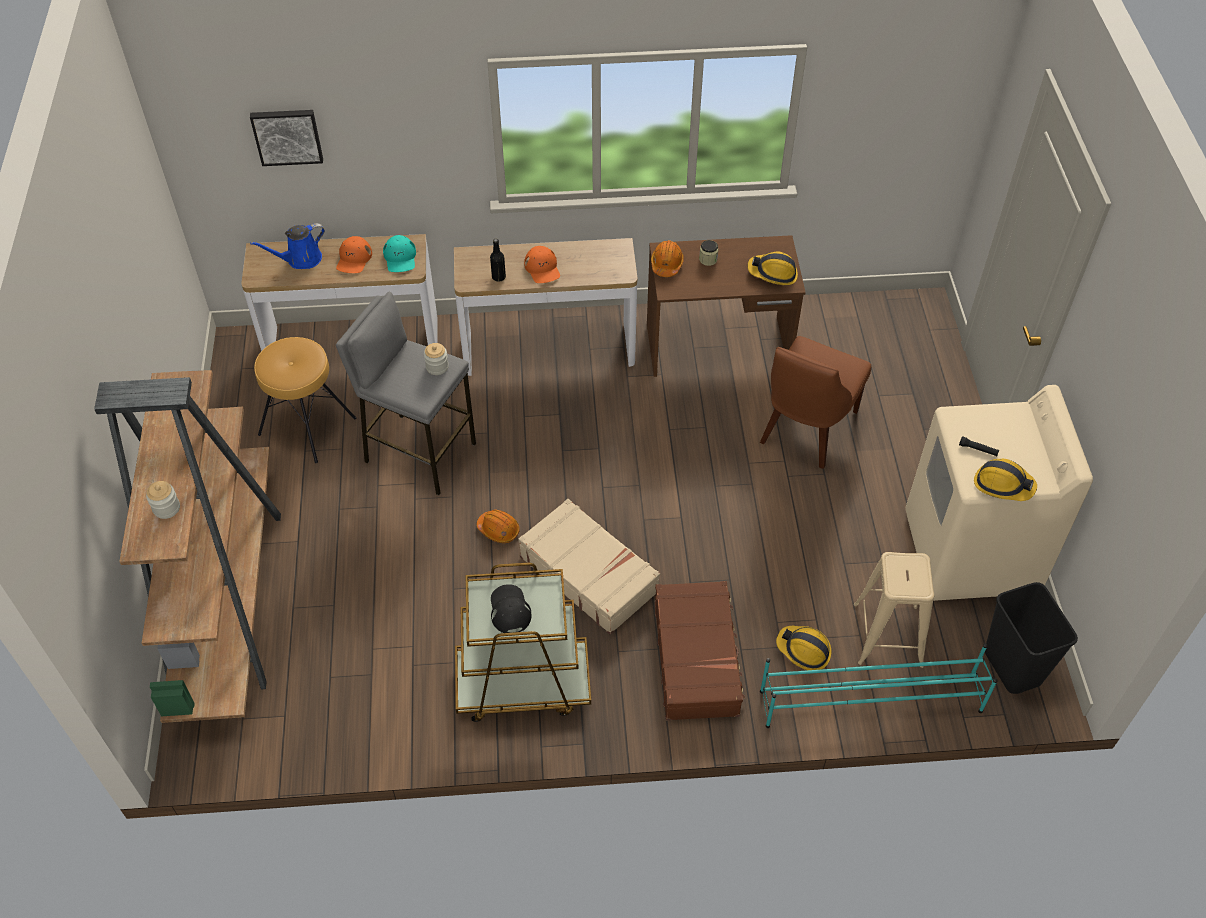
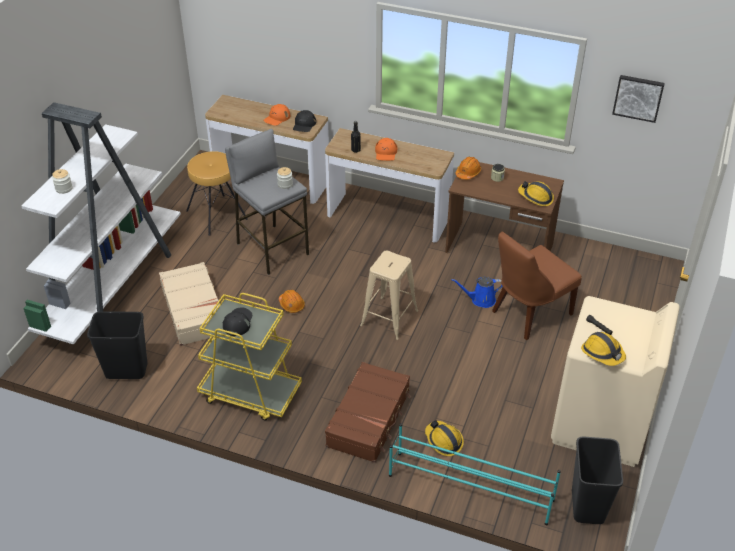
camera: 25 degrees right, 10 degrees down
(228, 597) = (114, 287): brown bookcase -> white bookcase
(287, 136) = (254, 26): picture -> picture (638, 97)
(301, 259) = (246, 110): blue watering can -> blue watering can (480, 300)
(330, 718) = (127, 370): none -> black trash can
(400, 258) = (304, 124): turquoise cap -> black cap
(522, 684) = (250, 393): brown cart -> yellow cart
(589, 573) = (331, 347): beige suitcase -> beige suitcase (194, 310)
(888, 634) = (508, 453): beige stool -> beige stool (389, 318)

